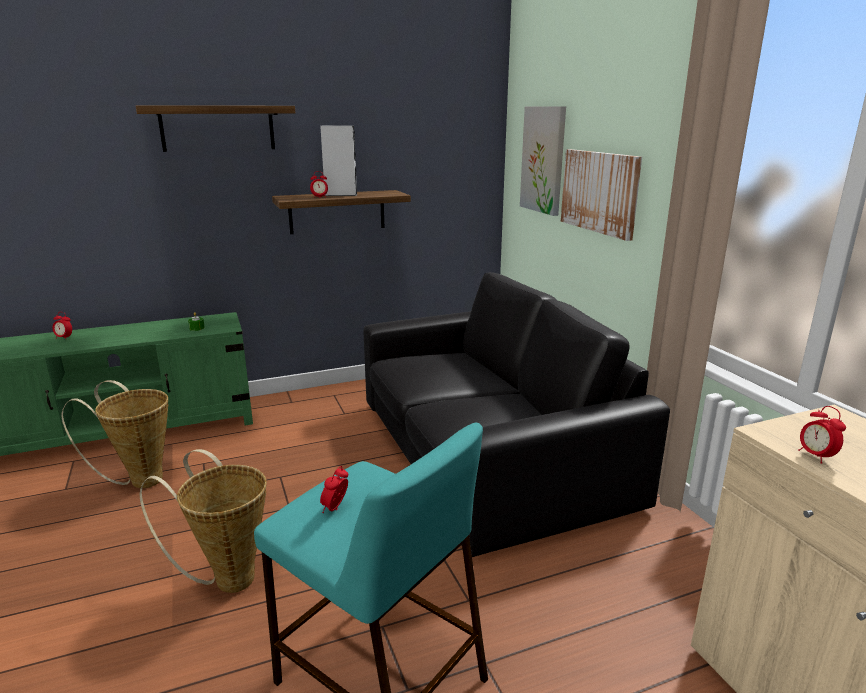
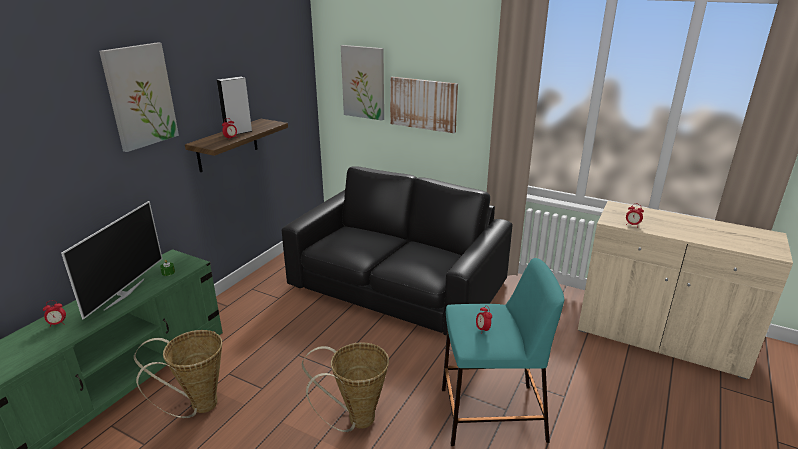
camera: 40 degrees left, 5 degrees up
(139, 333) = (124, 294): none -> television
(218, 128) = (140, 96): shelf -> picture

